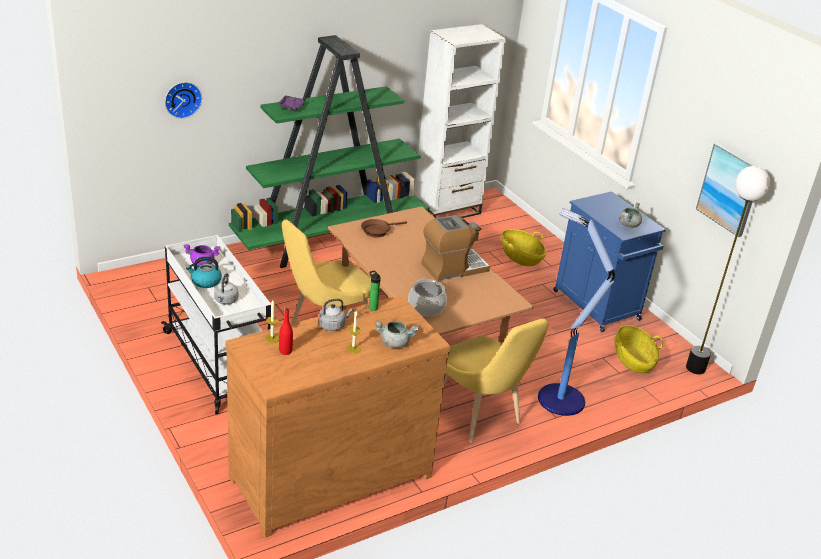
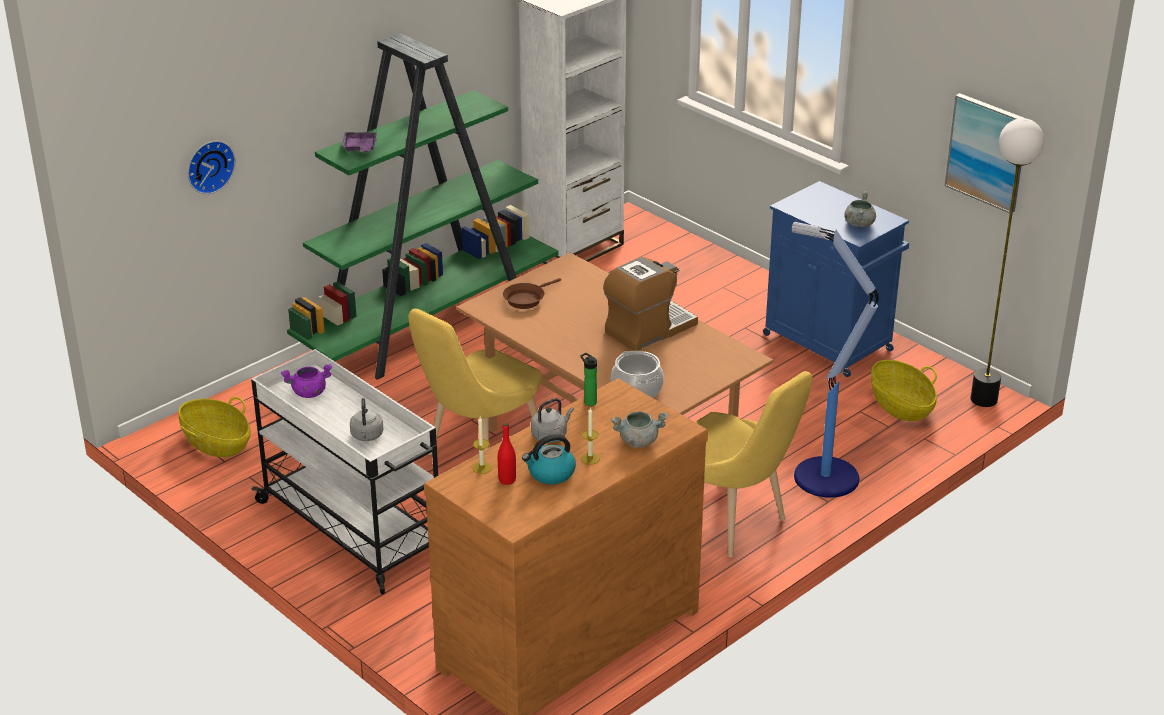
camera: 10 degrees left, 0 degrees up
(205, 281) = (326, 416): kettle -> kettle (550, 473)
(521, 257) = (702, 296): basket -> basket (217, 443)

